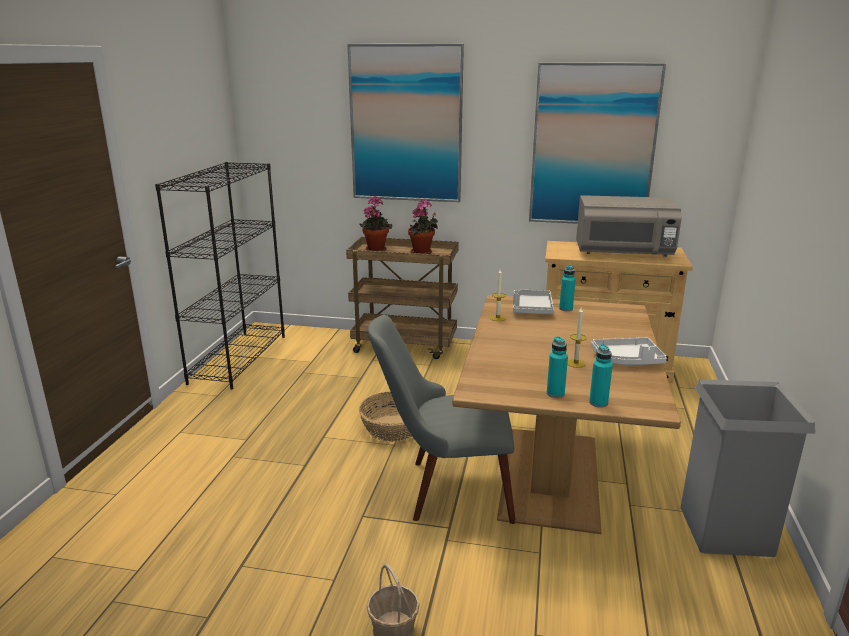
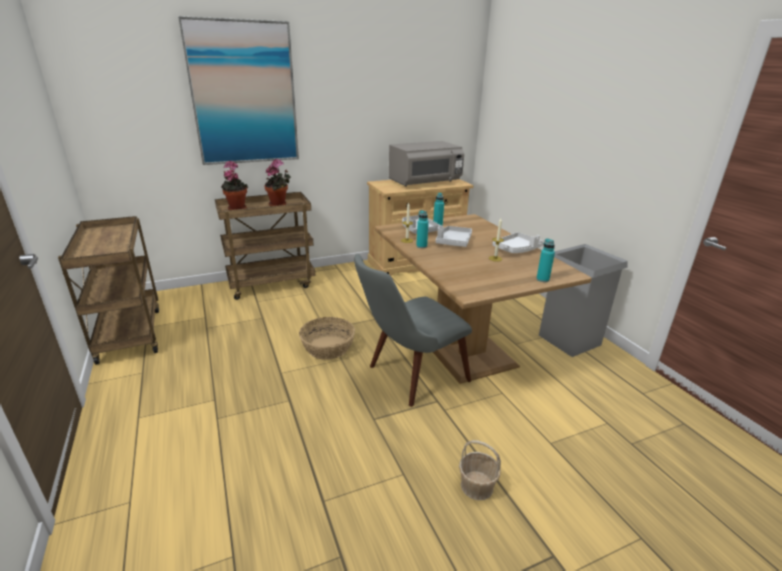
camera: 35 degrees left, 5 degrees up
(239, 358) = (129, 334): black bookcase -> brown cart
(553, 332) = (453, 242): none -> grey tray
(555, 394) = (514, 281): turquoise bottle -> turquoise bottle (421, 246)
(593, 146) = (391, 106): picture -> none

